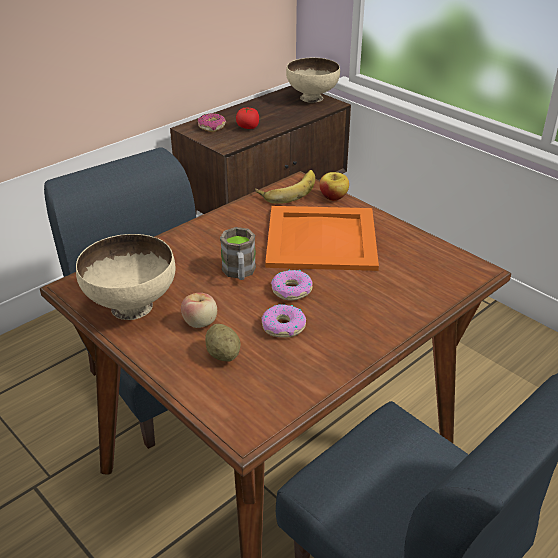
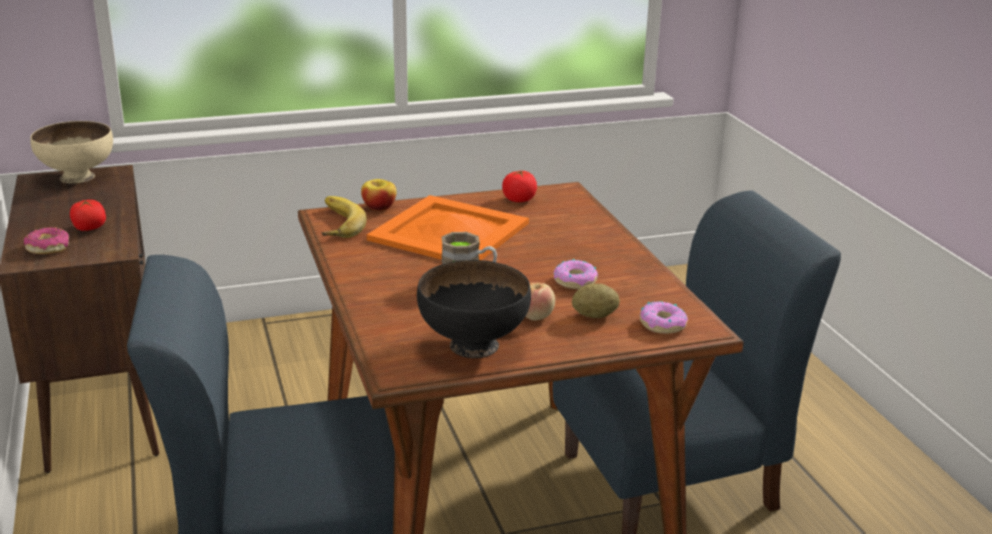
camera: 65 degrees left, 10 degrees down
(132, 306) = (473, 345): beige bowl -> black bowl
(291, 290) = (523, 265): donut -> donut (662, 324)
(423, 252) = (519, 199): none -> tomato

